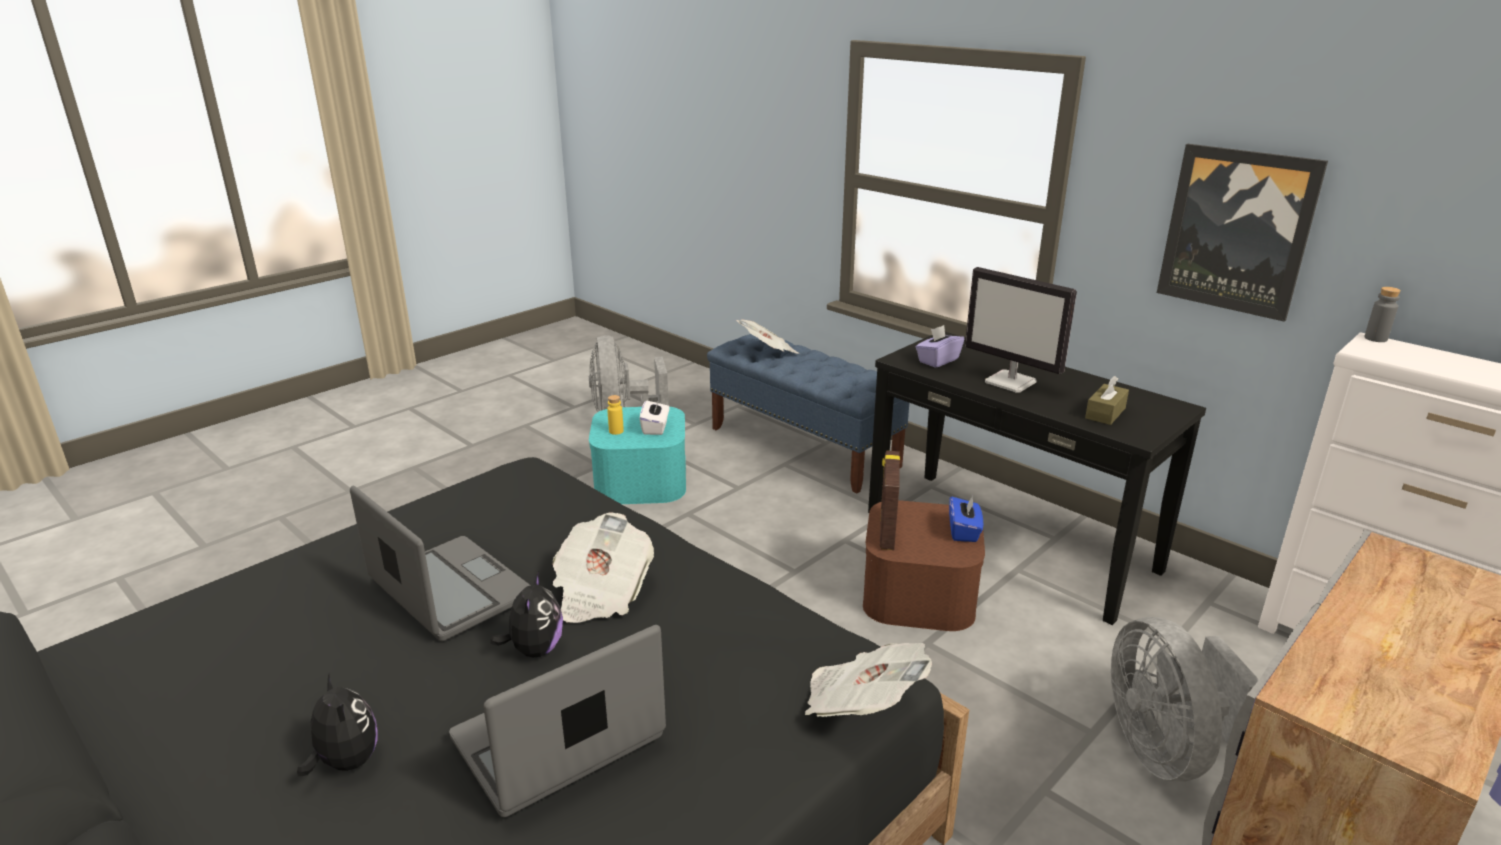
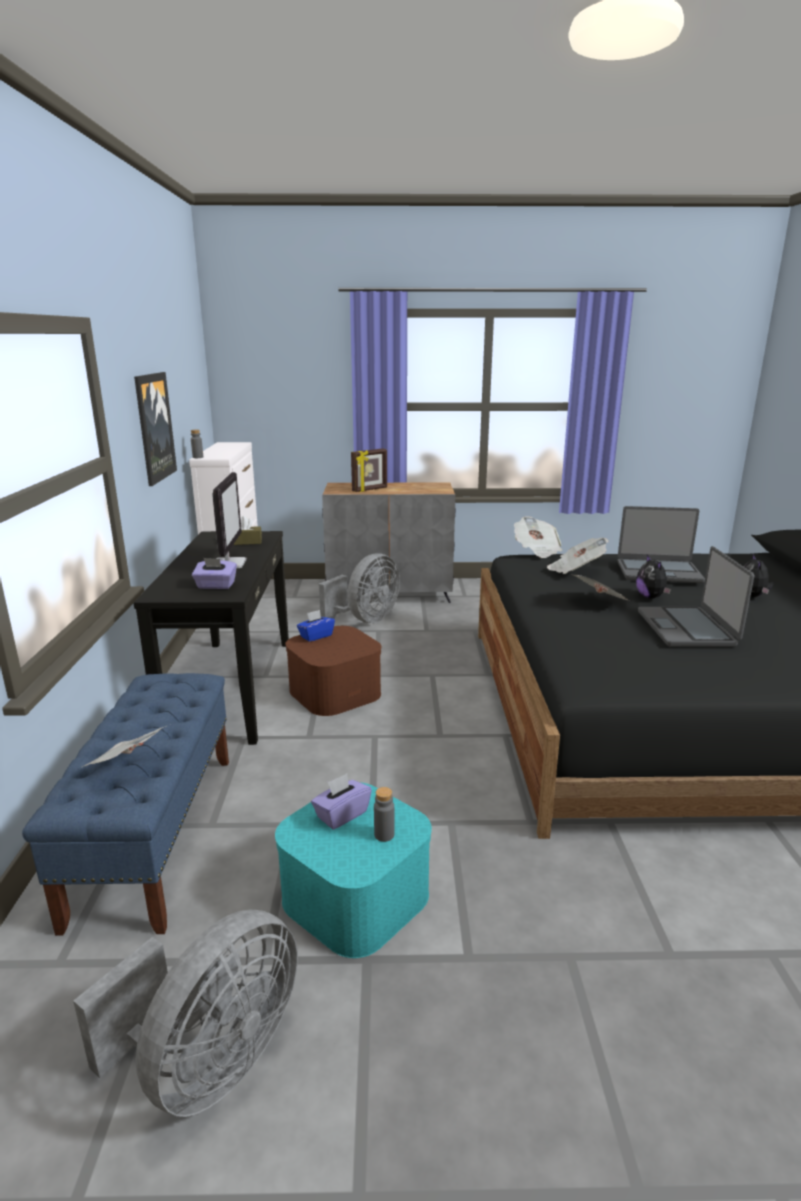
camera: 135 degrees left, 5 degrees down
(535, 649) = (651, 597): plush toy -> plush toy turned 60 degrees counterclockwise
(616, 431) = (384, 835): yellow bottle -> grey bottle
(655, 428) = (341, 814): white tissue box -> purple tissue box
(709, 654) = (575, 570): none -> newspaper
(886, 531) = (350, 652): picture frame -> picture frame (370, 489)

